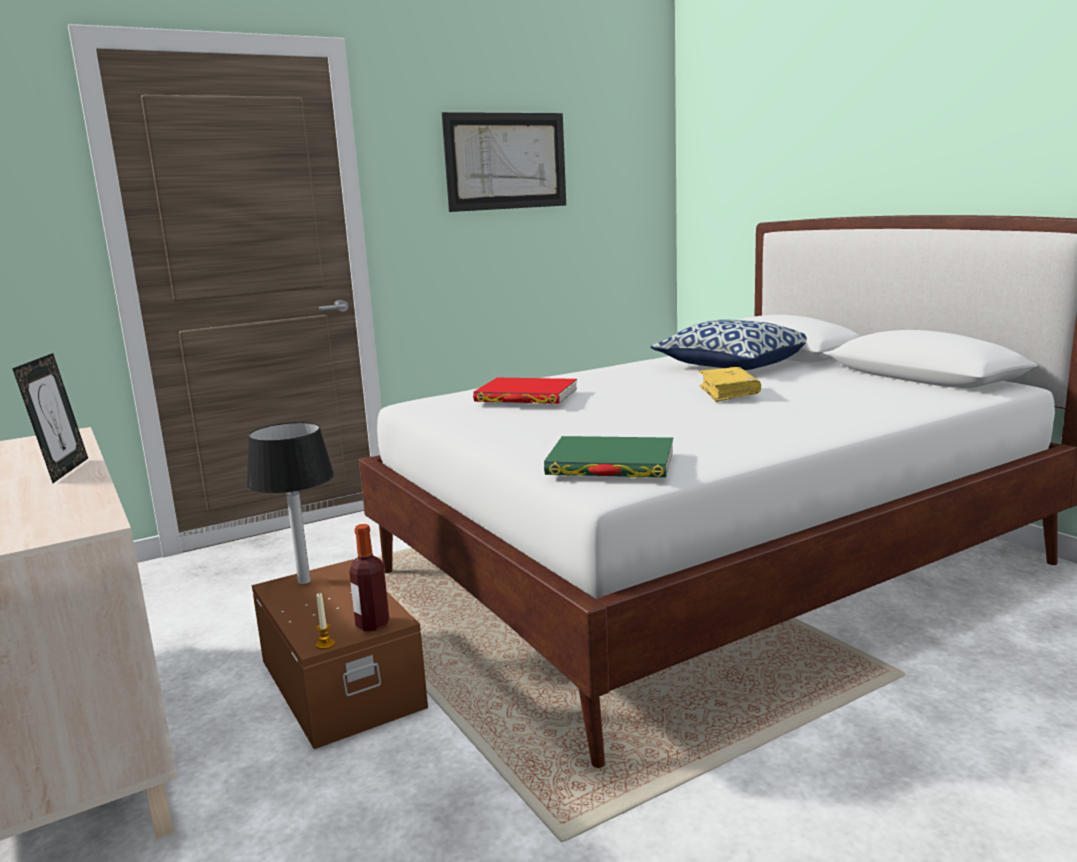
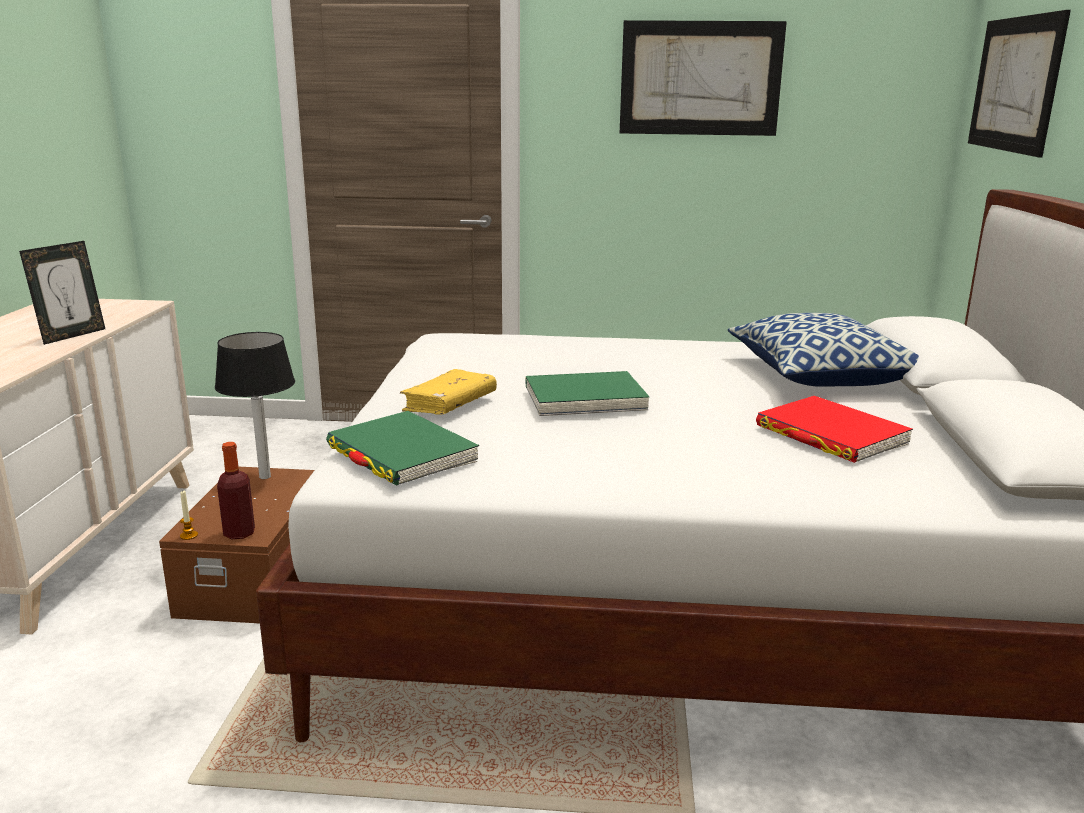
camera: 35 degrees right, 5 degrees up
(526, 396) = (522, 357): red book -> red book (831, 435)
(637, 407) = (585, 399): none -> green book
(728, 393) = (714, 410): yellow book -> yellow book (450, 404)
(745, 151) = (1014, 84): none -> picture

